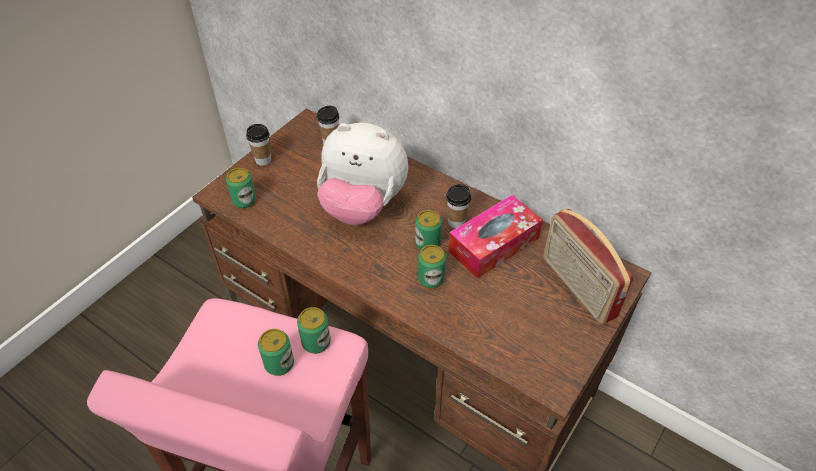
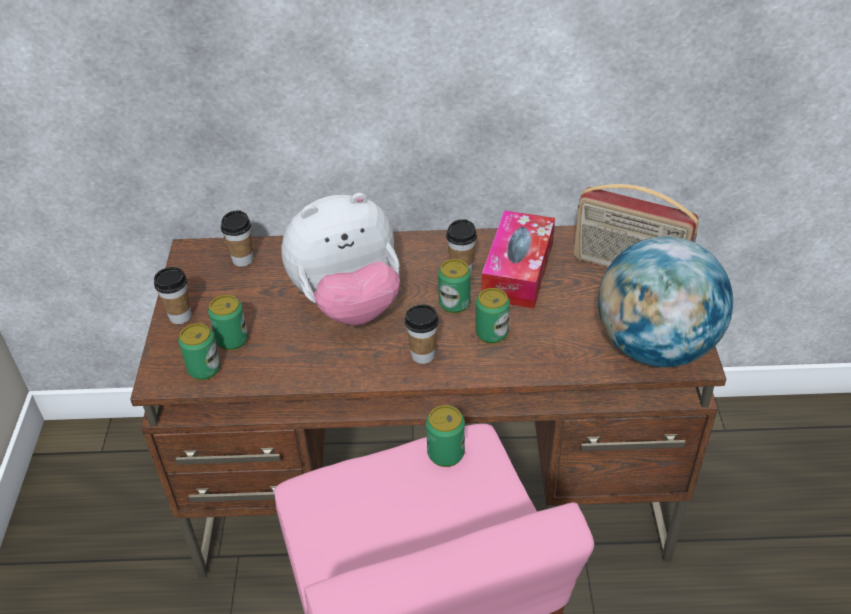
camera: 35 degrees left, 5 degrees down
(279, 364) = (429, 496): can -> can (232, 339)
(372, 267) = (423, 355): none -> cup
(534, 359) = (654, 347): none -> globe

